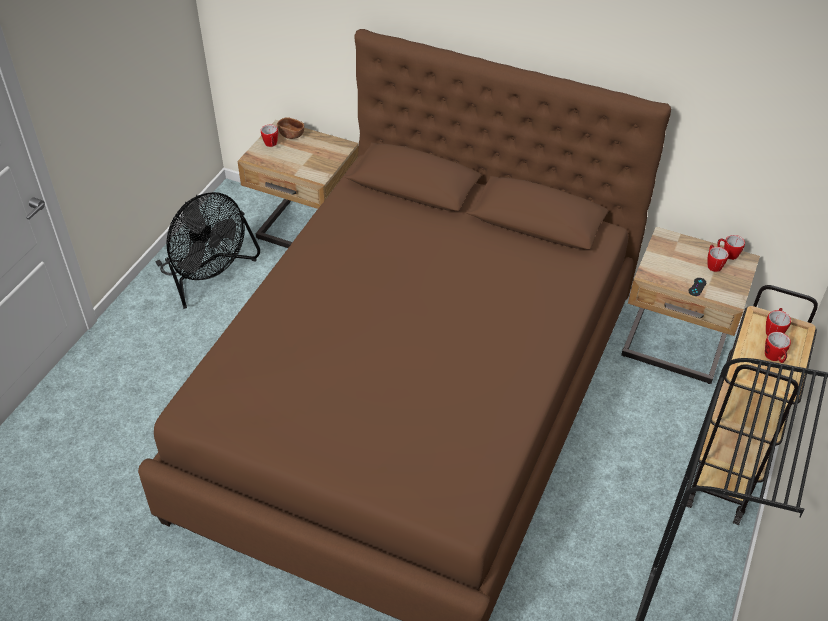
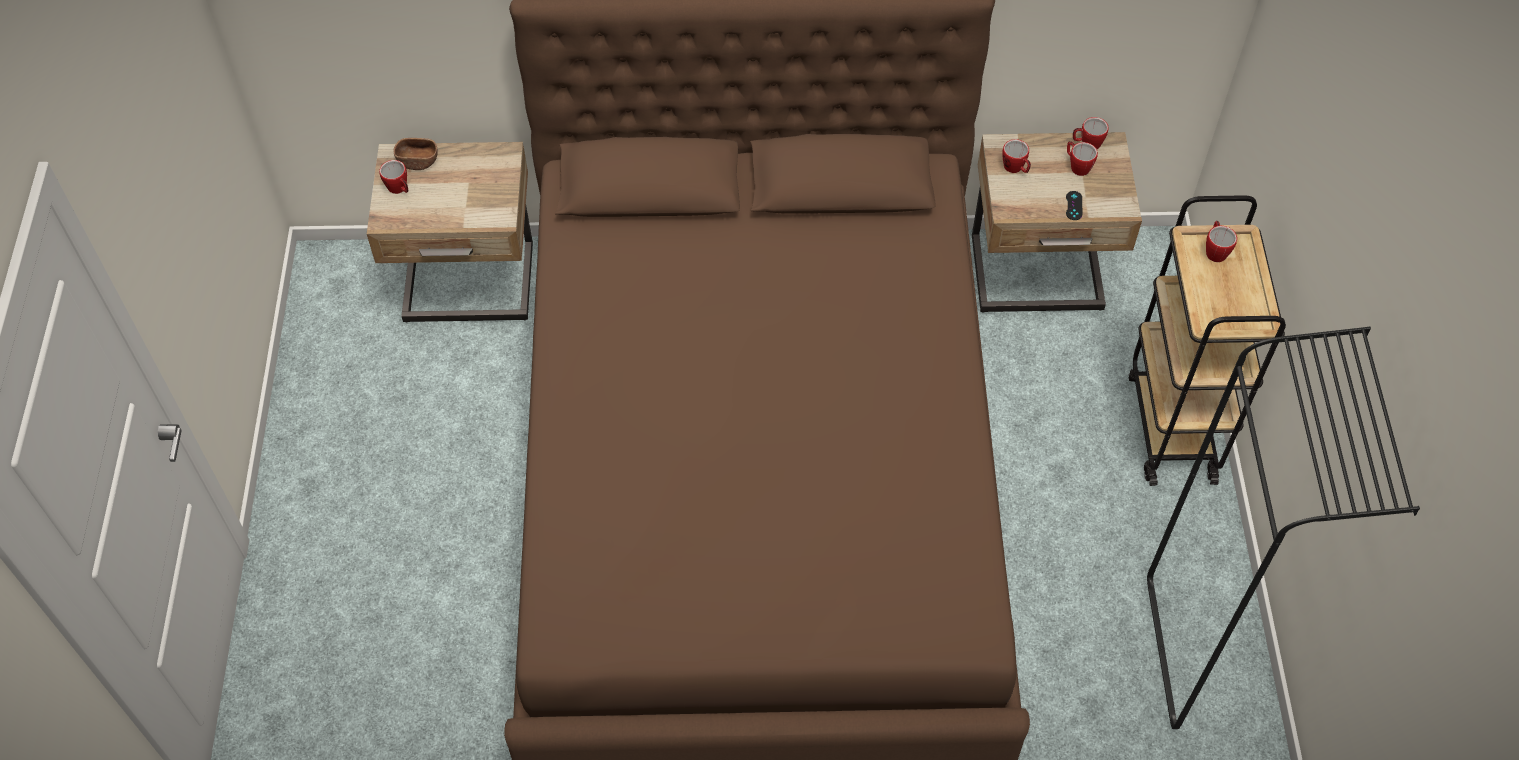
camera: 25 degrees left, 10 degrees up
(205, 276) = (365, 409): black fan -> none
(774, 358) = (1232, 287): mug -> mug (1016, 168)

